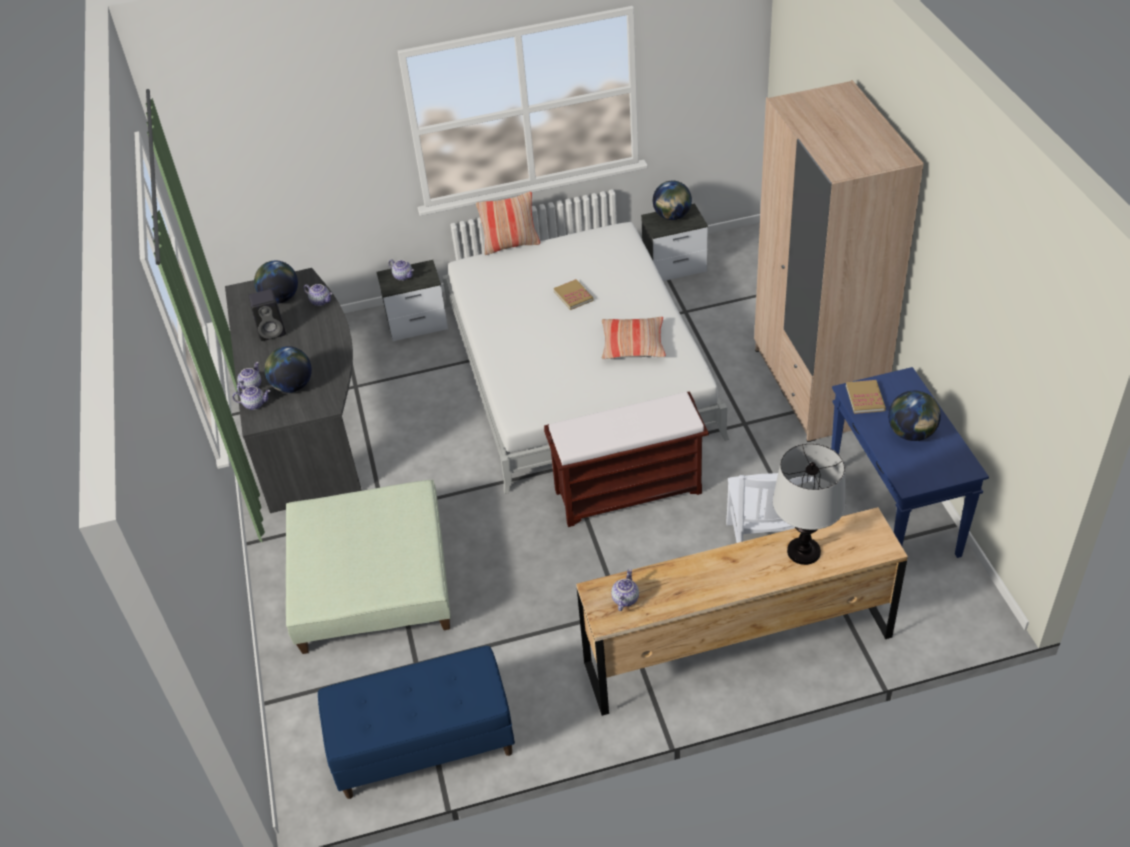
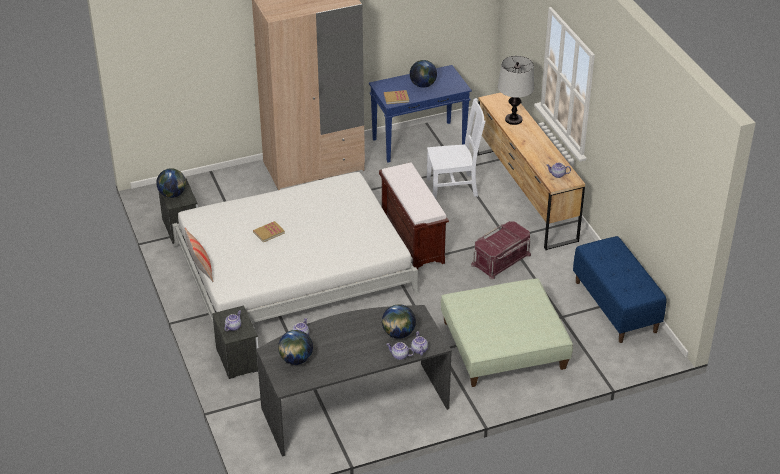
camera: 100 degrees left, 5 degrees down
(273, 331) = (336, 356): black speaker -> none
(566, 598) = (501, 260): none -> red storage box
(633, 345) = (321, 204): pillow -> none

